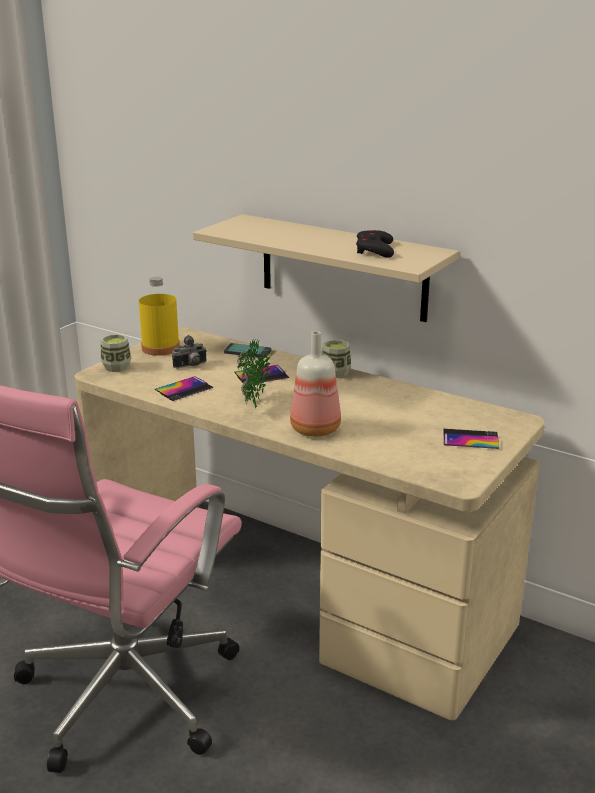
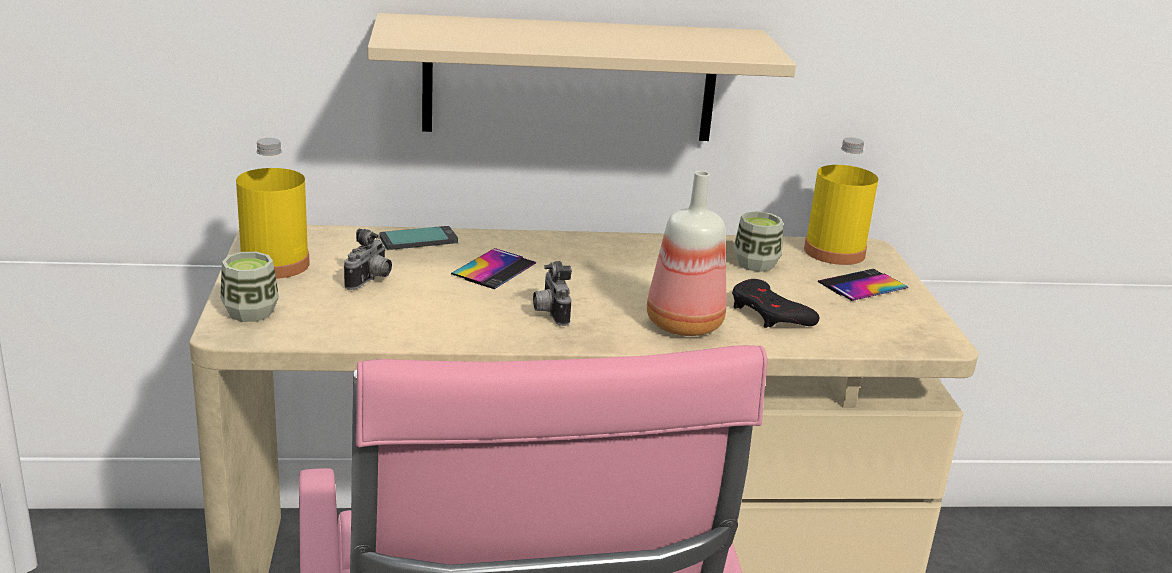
camera: 40 degrees left, 0 degrees up
(184, 389) = (417, 318): phone -> none
(252, 404) = (549, 313): potted plant -> camera
(335, 373) = (583, 242): cup -> cup (755, 264)
(374, 250) = (675, 40): black game controller -> black game controller (769, 313)
(490, 416) = (834, 252): none -> yellow bottle

